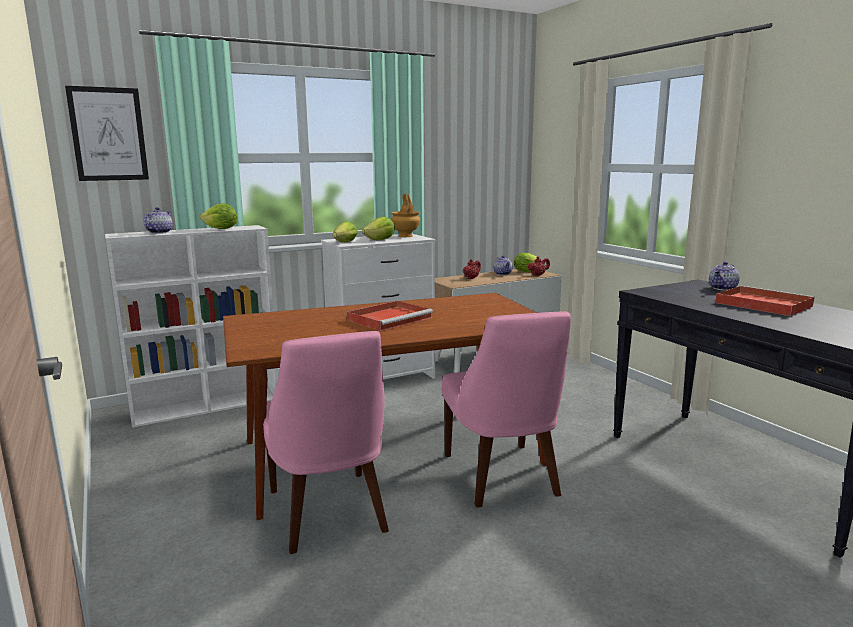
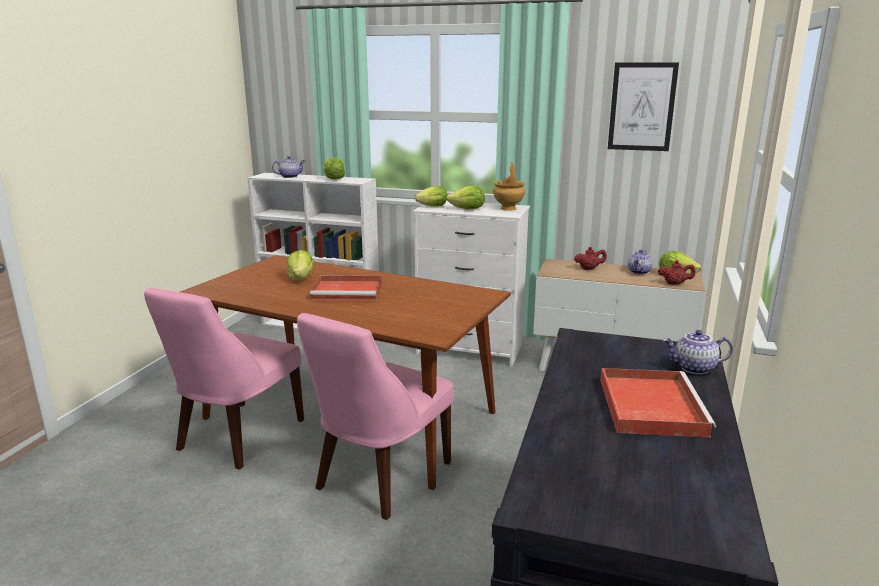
camera: 45 degrees right, 5 degrees up
(108, 134) = (282, 92): picture -> picture (642, 107)
(317, 322) = (301, 278): none -> lettuce

